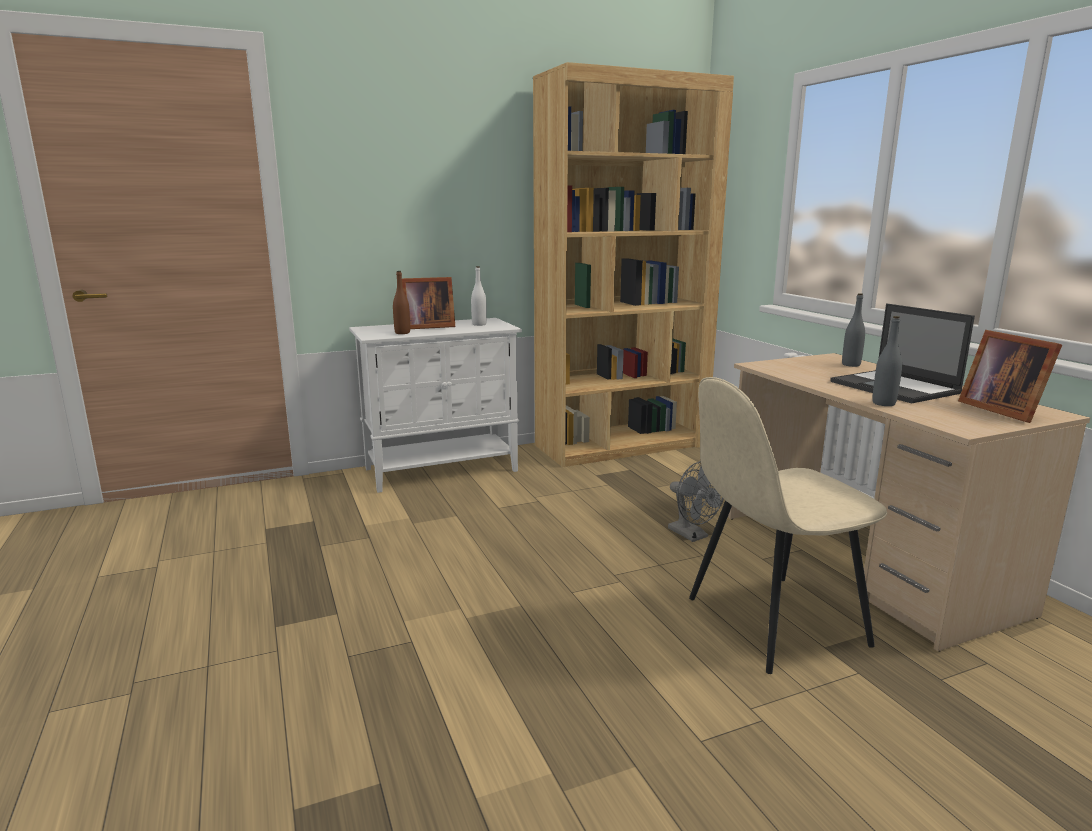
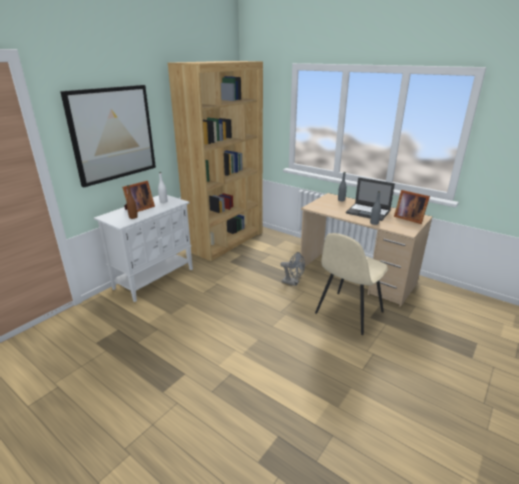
camera: 30 degrees left, 10 degrees up
(408, 189) = (112, 134): none -> picture

